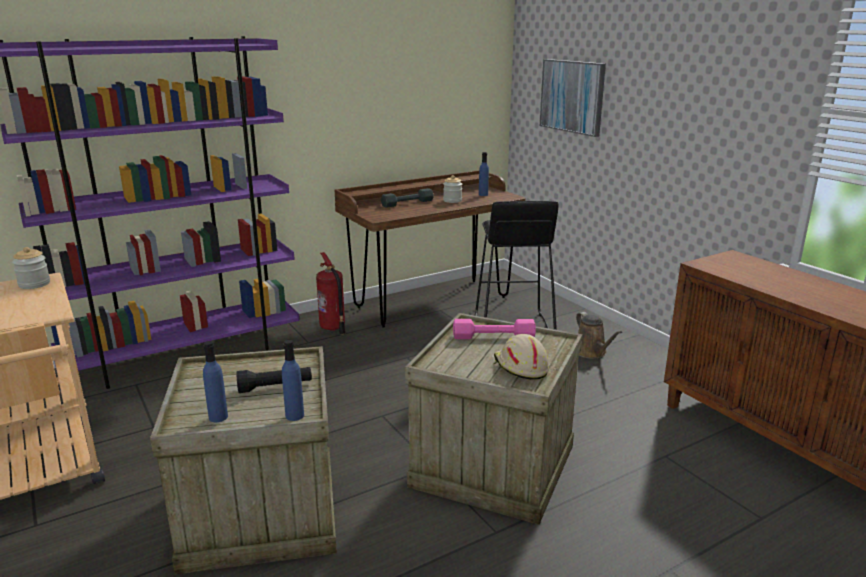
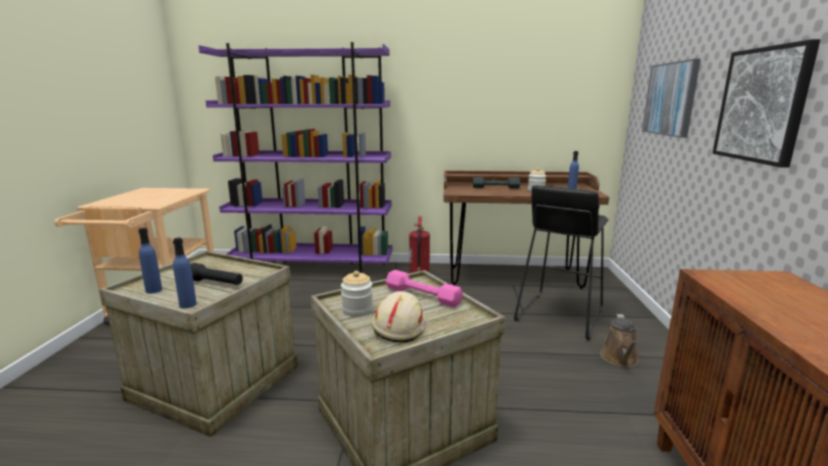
camera: 35 degrees right, 5 degrees down
(34, 284) = (185, 191): jar -> jar (357, 310)
(678, 116) = (762, 105): none -> picture

